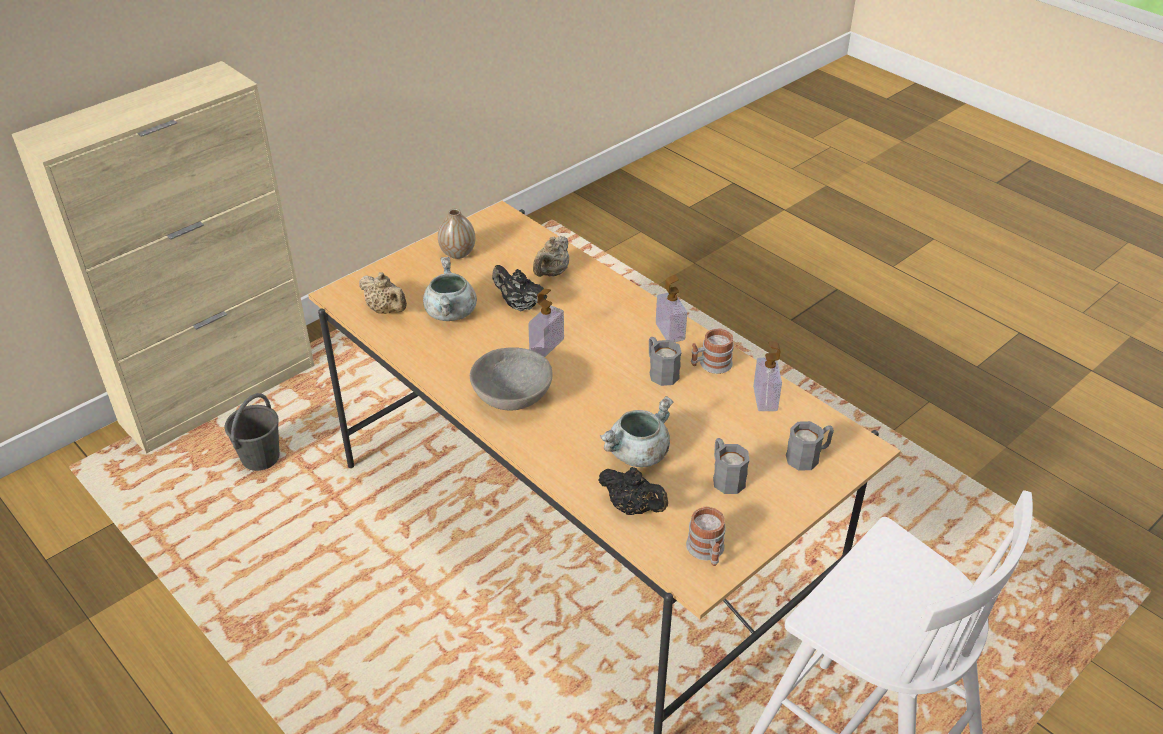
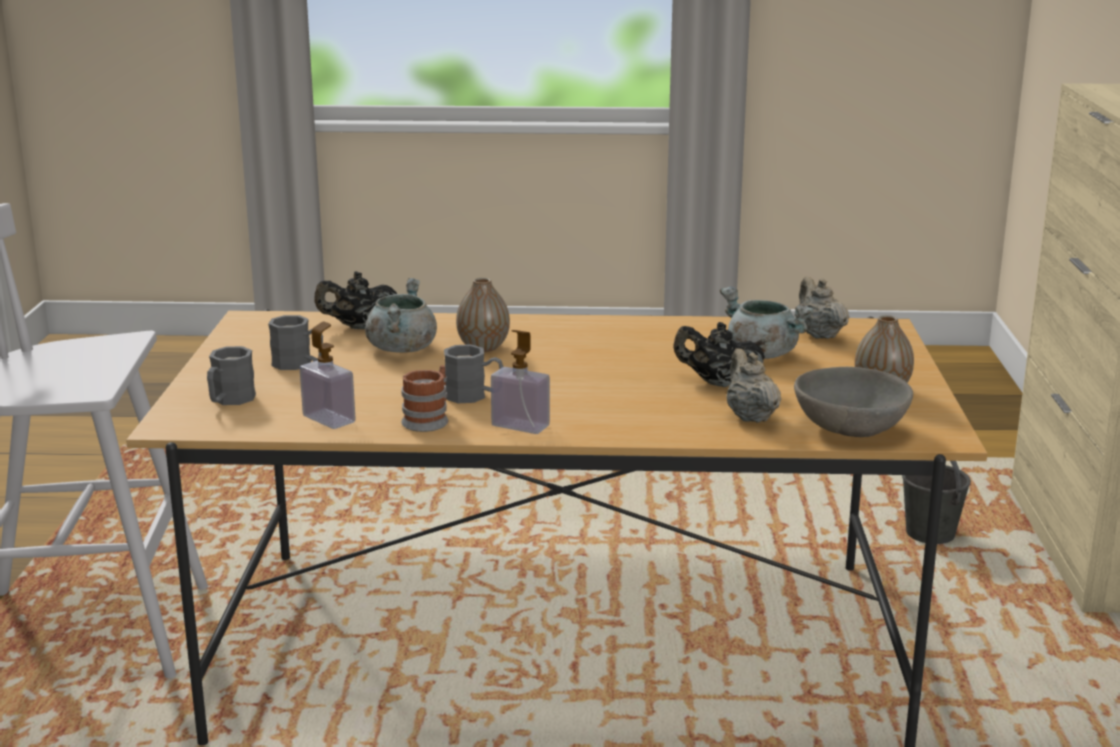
camera: 135 degrees right, 20 degrees down
(386, 310) = (819, 334): beige teapot -> beige teapot turned 75 degrees clockwise
(513, 396) = (579, 336): grey bowl -> grey bowl (851, 429)
(519, 305) = (717, 382): black teapot -> black teapot turned 150 degrees counterclockwise
(546, 345) = (623, 370): soap dispenser -> none
(587, 421) = (483, 347): none -> vase
(707, 551) = (261, 330): mug -> none

